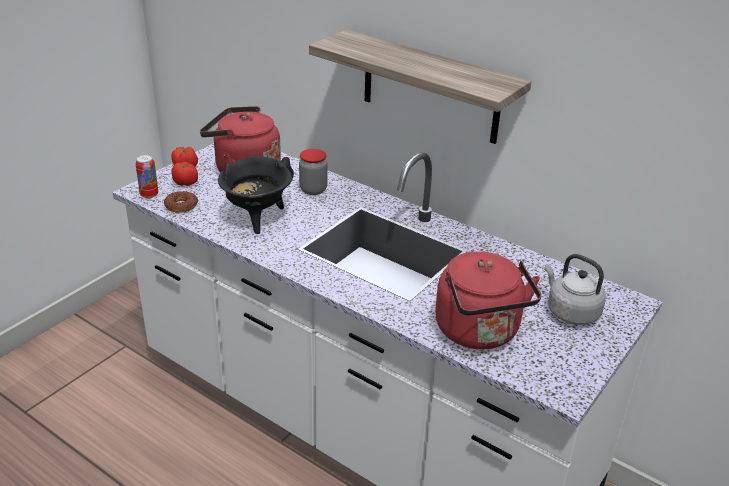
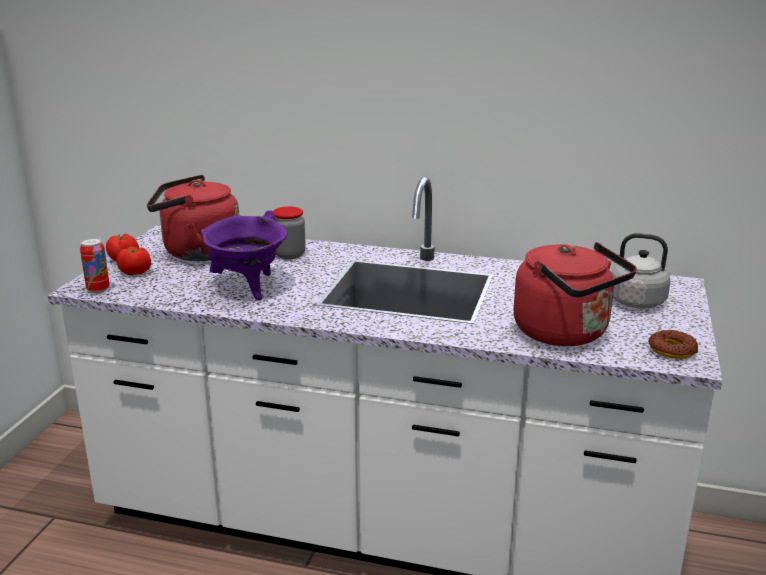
camera: 20 degrees left, 10 degrees down
(181, 206) = (147, 292): donut -> donut (672, 350)
(257, 218) = (247, 287): black cooking pot -> purple cooking pot
(430, 87) = (413, 111): shelf -> none

